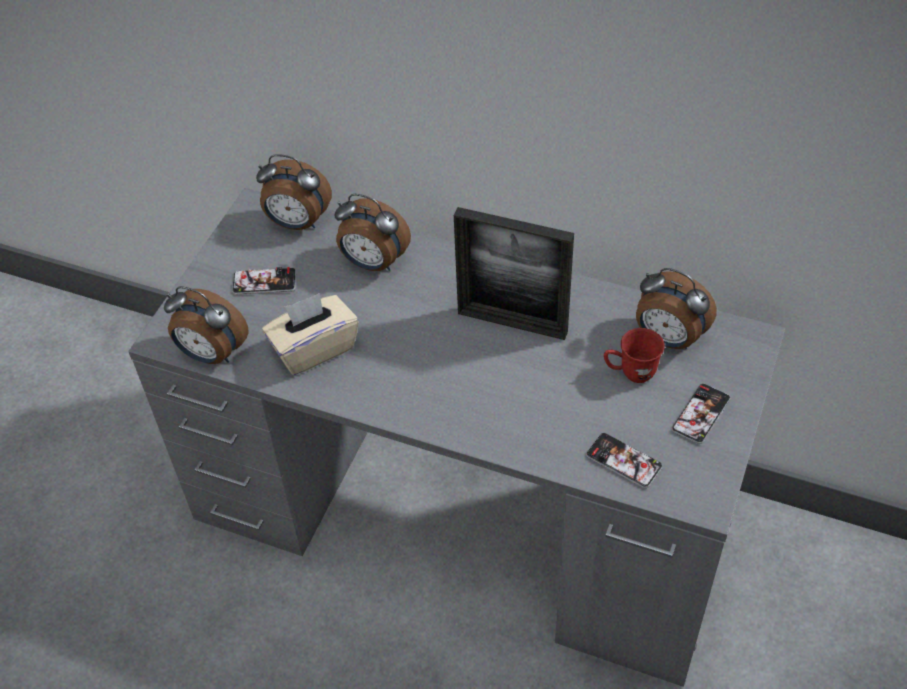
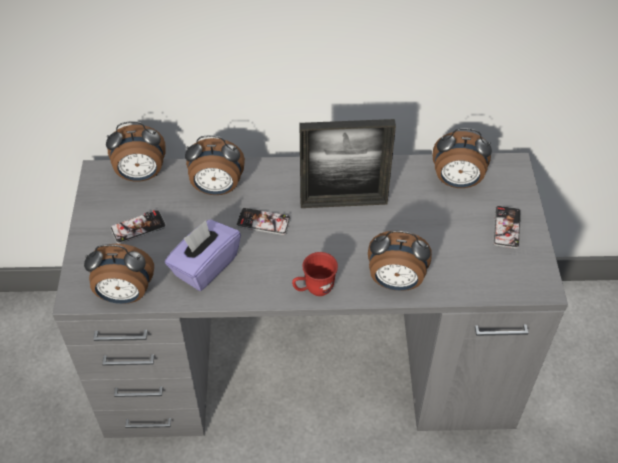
camera: 25 degrees left, 0 degrees up
(314, 348) = (205, 266): beige tissue box -> purple tissue box
(523, 437) = (395, 282): none -> alarm clock
(623, 461) = (473, 276): phone -> phone (263, 222)
(630, 373) = (445, 213): red mug -> red mug (314, 289)

